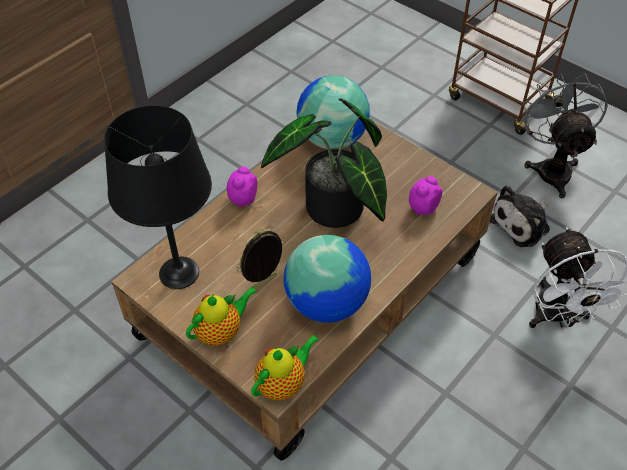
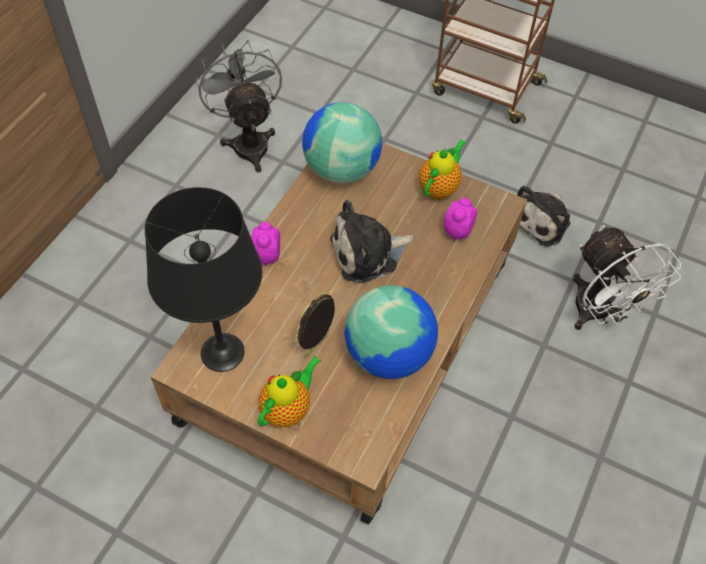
camera: 15 degrees left, 5 degrees up
(283, 383) = (369, 451): teapot -> teapot (439, 187)
(334, 213) = (368, 253): potted plant -> plush toy
(551, 168) = (555, 155): grey fan -> grey fan (248, 141)

